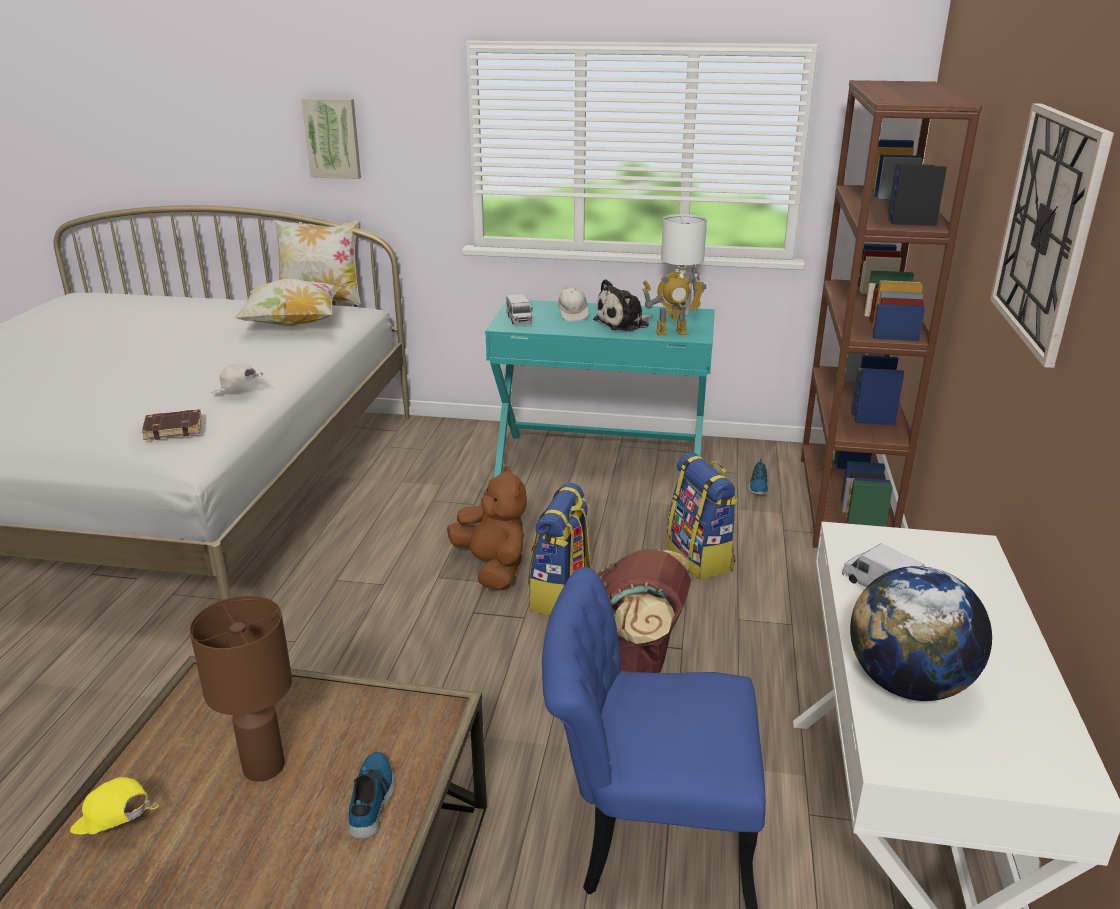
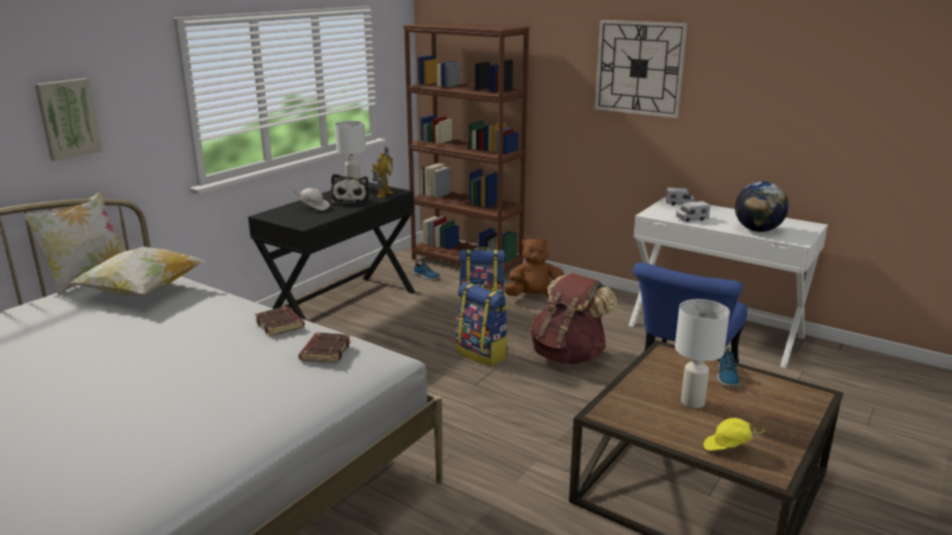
camera: 65 degrees left, 5 degrees down
(116, 827) = (728, 448): yellow cap -> yellow cap turned 60 degrees clockwise
(237, 394) = (280, 324): white cap -> brown book
(264, 765) = (692, 402): brown table lamp -> white table lamp
(372, 799) = (726, 376): shoe -> shoe turned 105 degrees counterclockwise
(493, 568) = (432, 368): brown plush toy -> brown plush toy (534, 297)
(519, 320) = (298, 220): toy truck -> toy truck (679, 204)
(600, 462) = (342, 307): turquoise desk -> black desk

